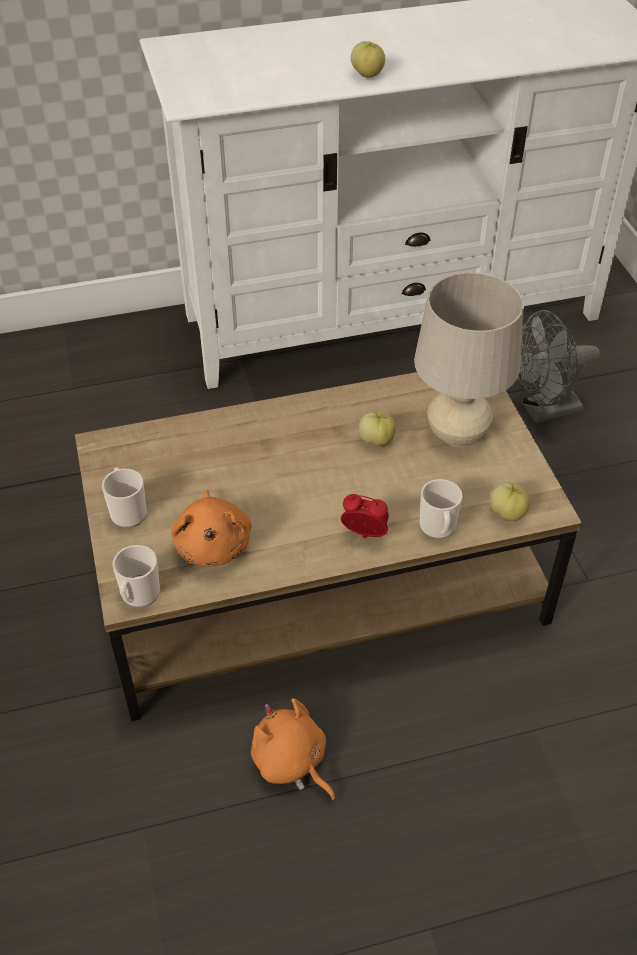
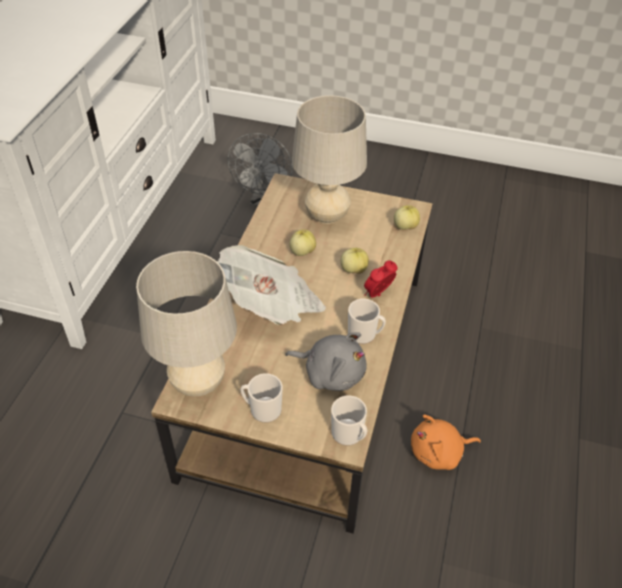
camera: 60 degrees left, 0 degrees up
(129, 448) = (198, 383): none -> beige table lamp
(213, 544) = (331, 373): orange plush toy -> grey plush toy
(273, 452) = (271, 305): none -> newspaper
(367, 75) = (80, 36): apple -> apple (353, 269)
(438, 528) = (396, 260): mug -> mug (365, 334)

